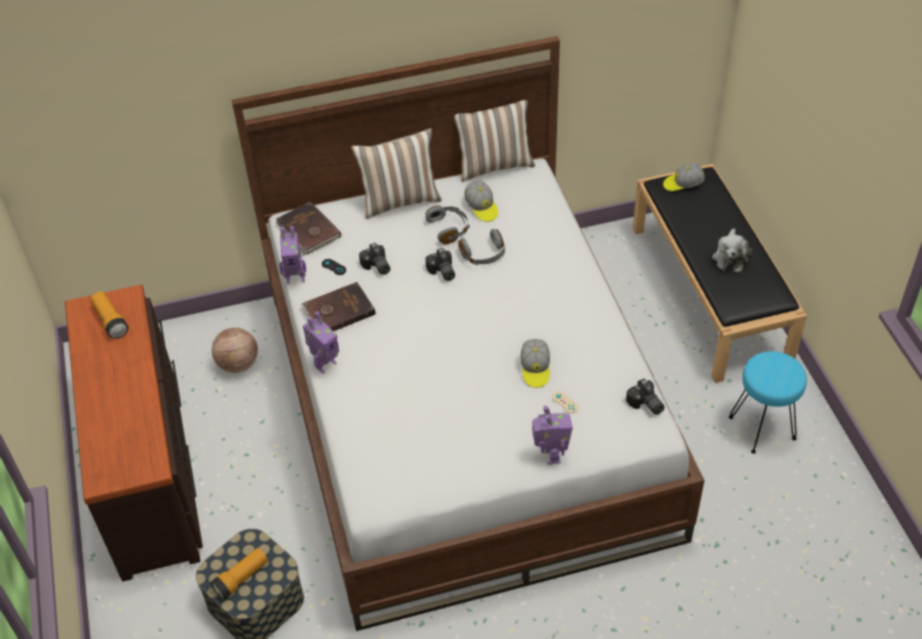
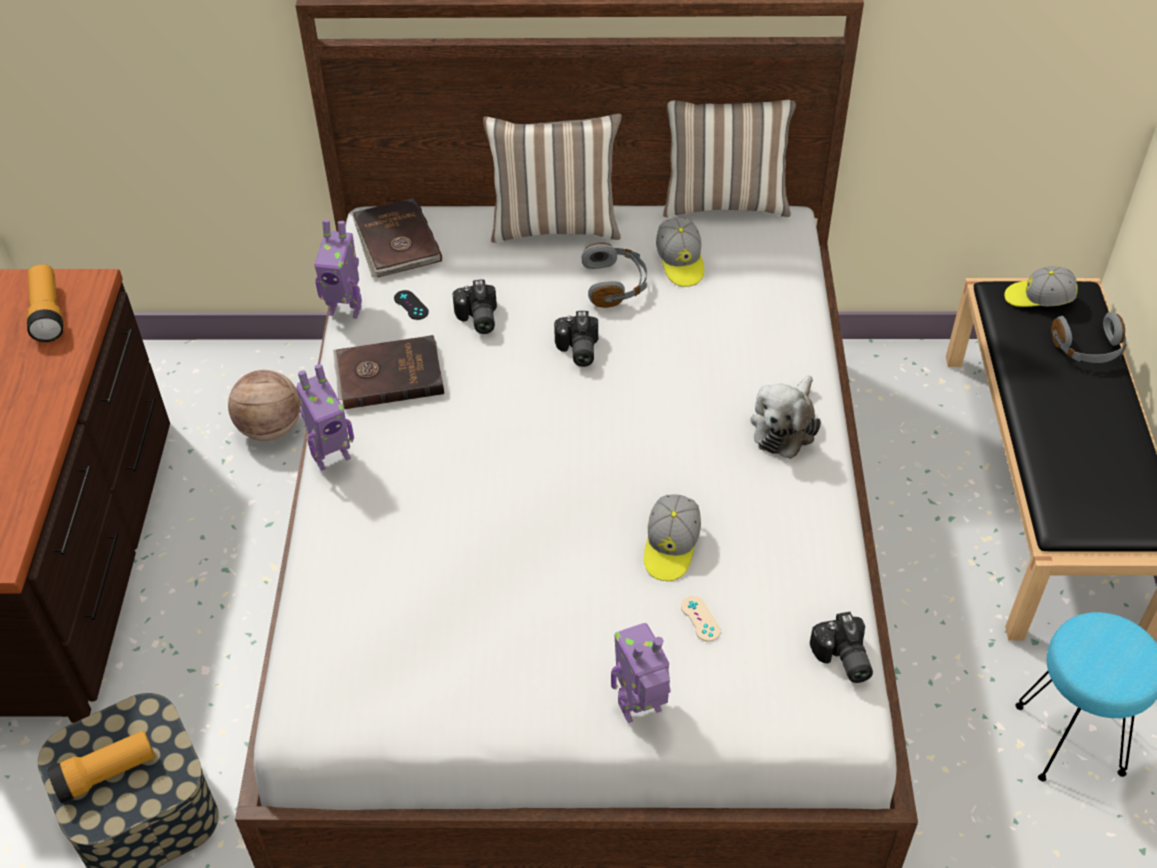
camera: 15 degrees right, 0 degrees up
(483, 255) = (655, 338): grey headphones -> grey headphones (1088, 349)
(551, 456) = (641, 710): toy robot -> toy robot turned 120 degrees counterclockwise
(730, 257) = (1085, 435): plush toy -> plush toy (785, 426)

